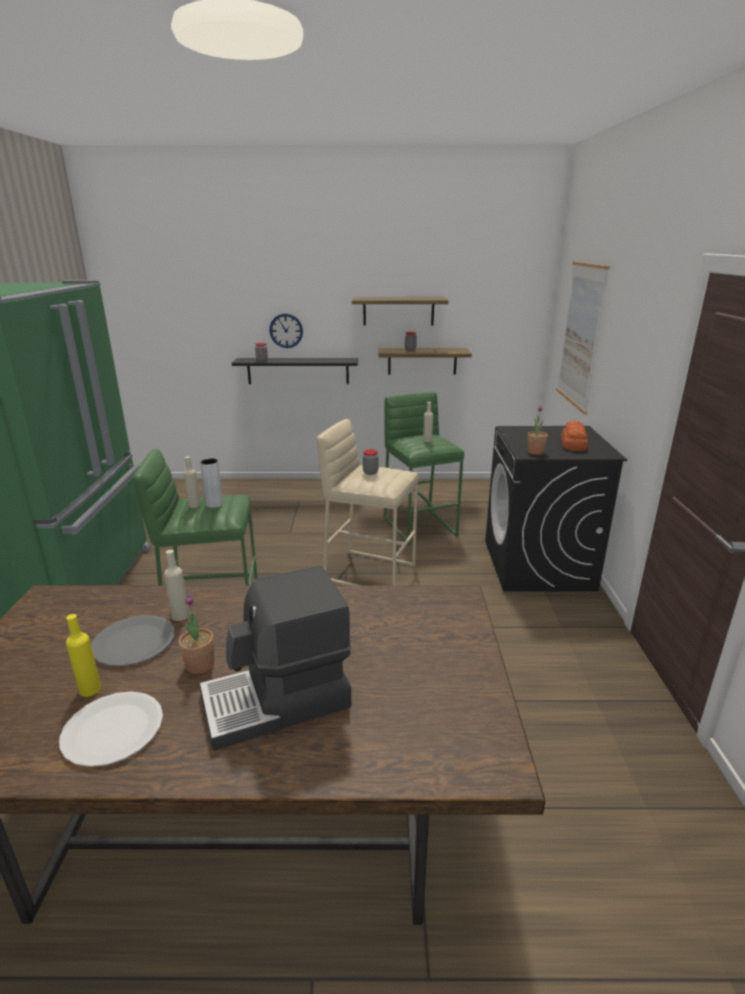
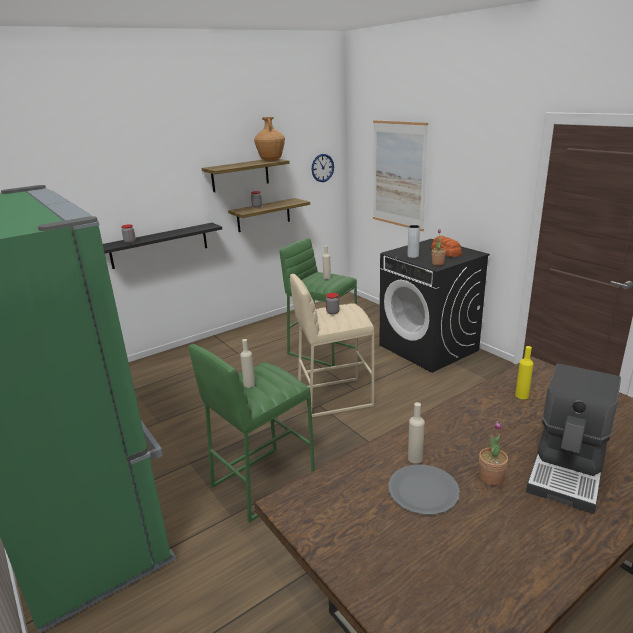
camera: 35 degrees left, 0 degrees up
(90, 689) = (461, 533): yellow bottle -> yellow bottle (521, 395)
(113, 730) = (525, 543): white plate -> none
(214, 504) = (265, 377): grey vase -> grey vase (413, 256)
(286, 330) = (143, 208): wall clock -> wall clock (322, 168)
(430, 298) = (271, 160): none -> brown vase

